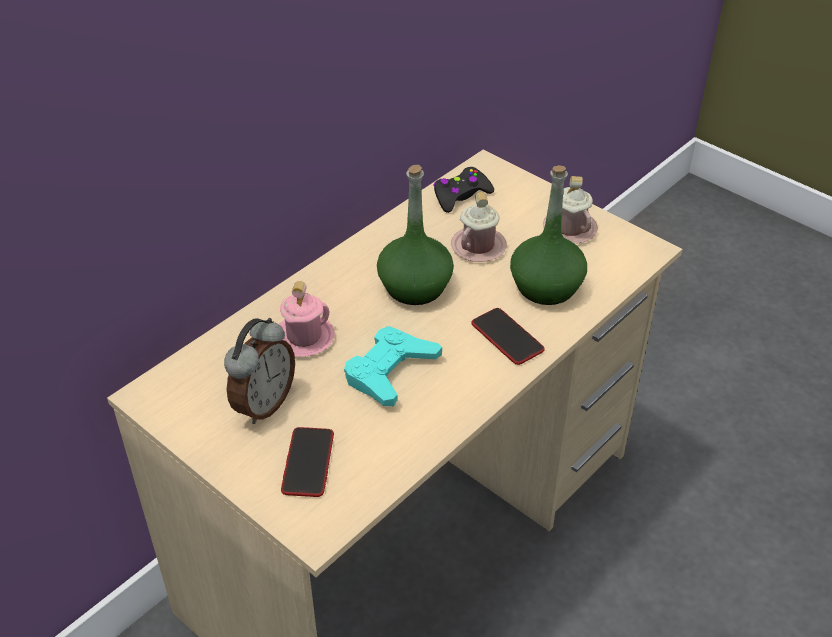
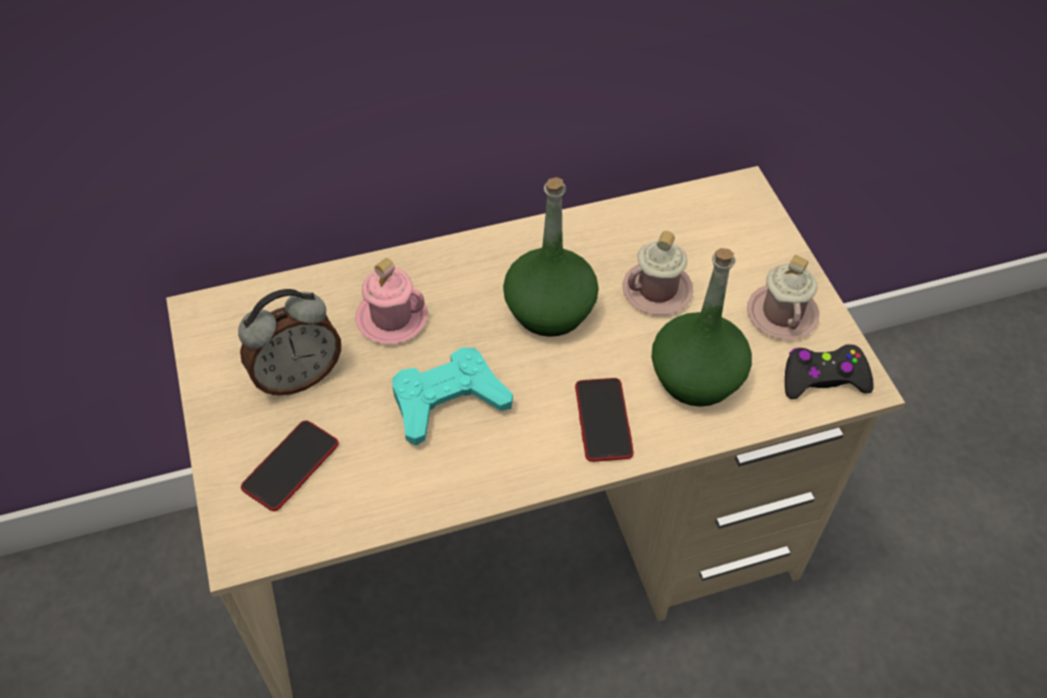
camera: 30 degrees right, 10 degrees up
(461, 196) = (686, 216): black game controller -> black game controller (823, 378)

